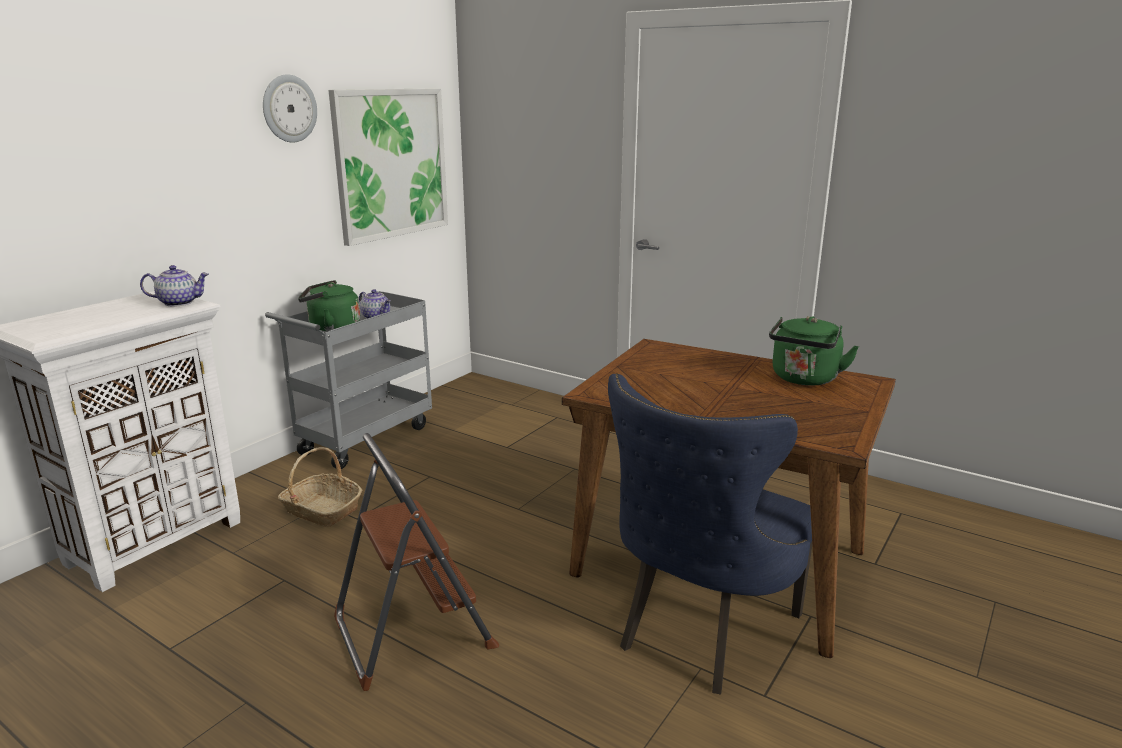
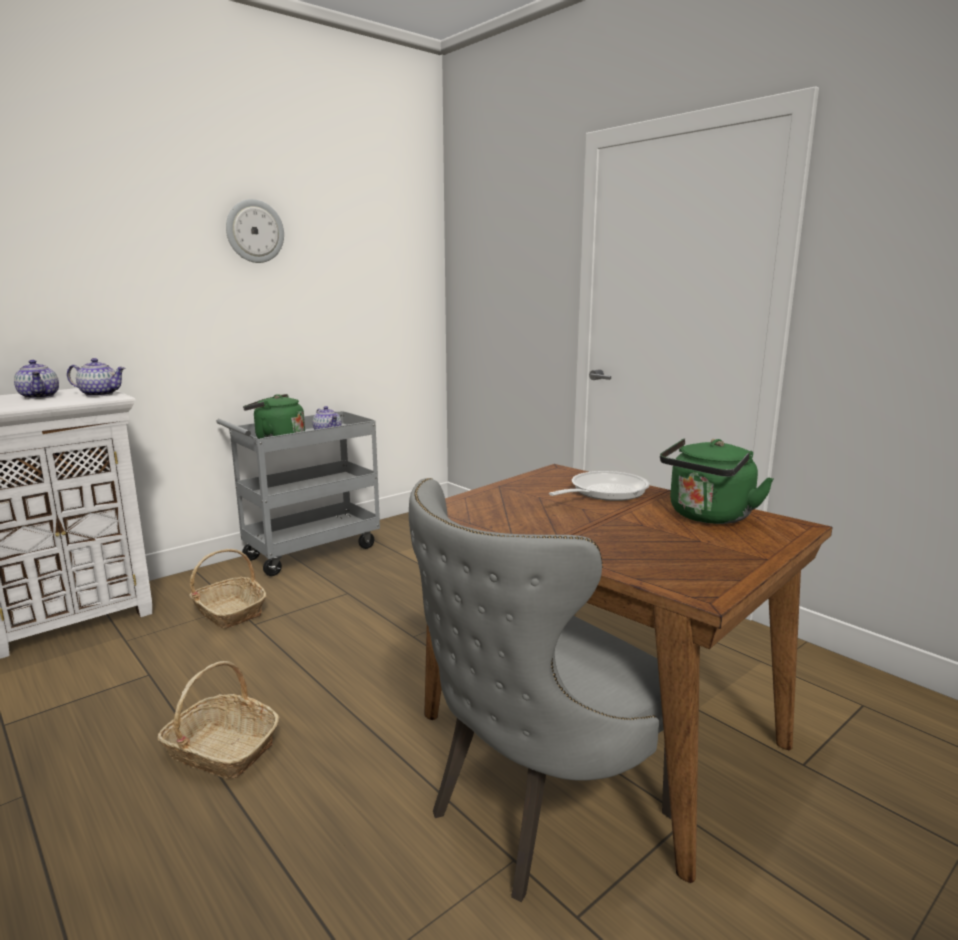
camera: 15 degrees right, 5 degrees down
(115, 310) = (40, 396): none -> teapot
(391, 163) = (364, 291): picture -> none
(406, 632) = (221, 750): brown step ladder -> basket
(701, 630) = (538, 810): blue chair -> grey chair
(708, 364) = (603, 492): none -> frying pan

